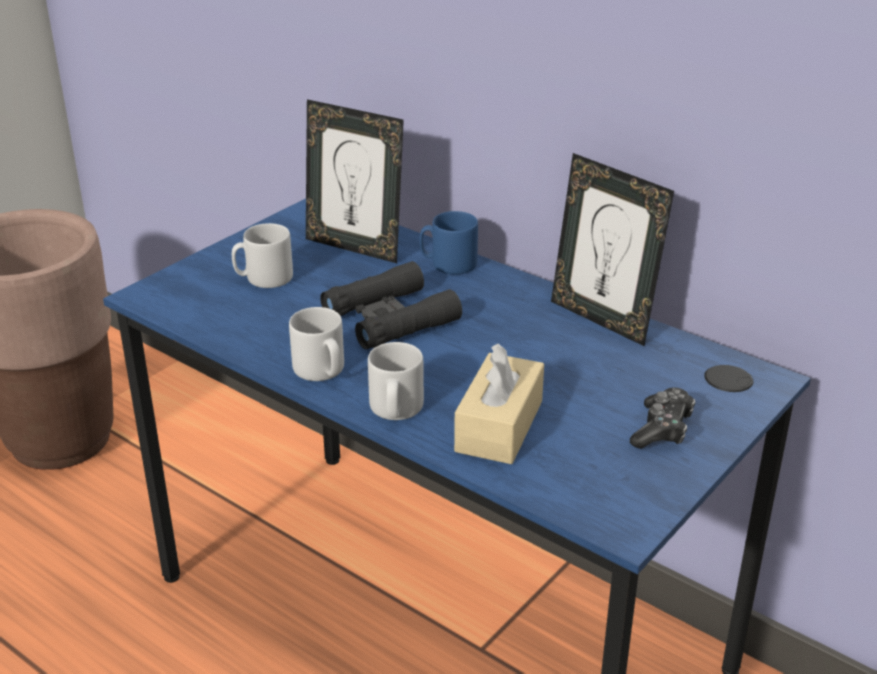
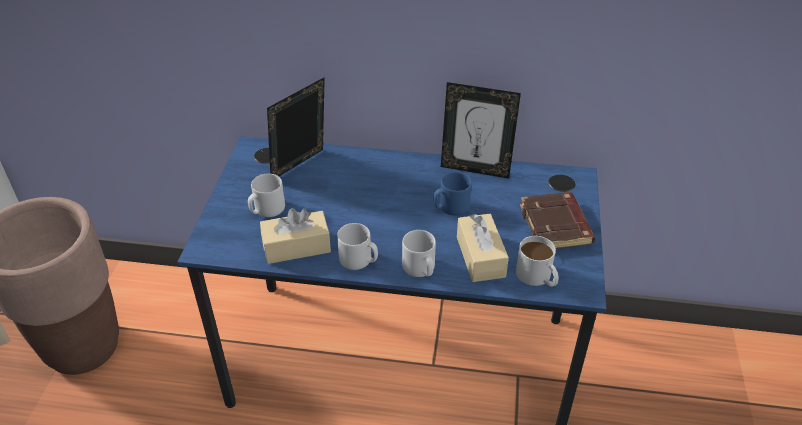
camera: 30 degrees left, 10 degrees up
(258, 329) = (296, 246): none -> beige tissue box
(355, 247) = (301, 167): picture frame -> picture frame turned 135 degrees clockwise
(390, 318) = (365, 210): black binoculars -> none
(448, 264) = (365, 161): blue mug -> blue mug (450, 207)
(563, 482) = (538, 277): none -> white mug
(662, 429) = (556, 226): game controller -> brown book

